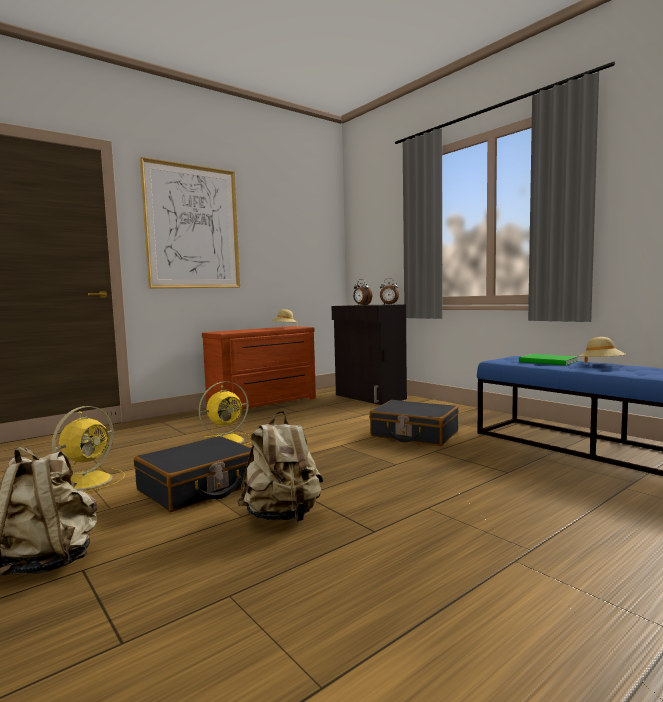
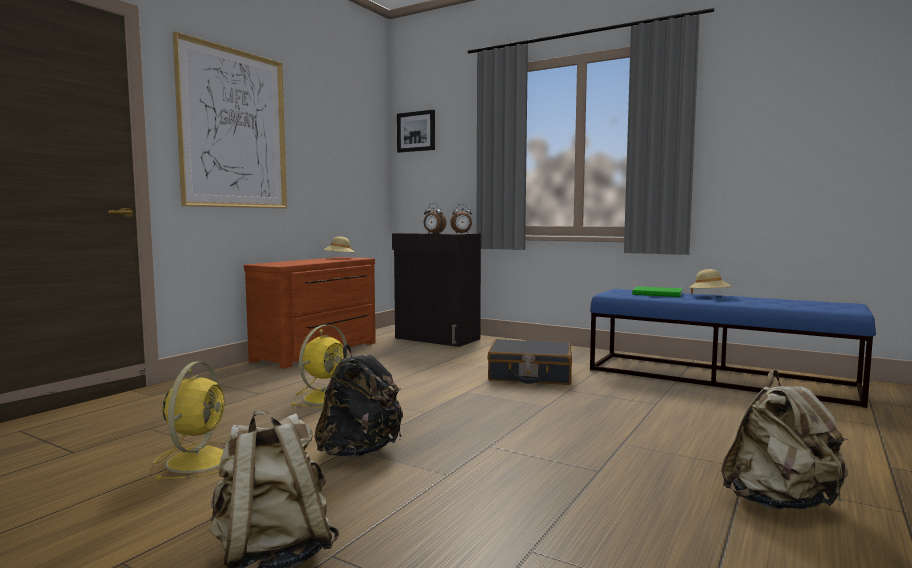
camera: 20 degrees left, 0 degrees up
(199, 487) = (359, 451): black suitcase -> black backpack
(282, 516) = (492, 469): beige backpack -> beige backpack (780, 502)
(361, 217) = (416, 131): none -> picture

